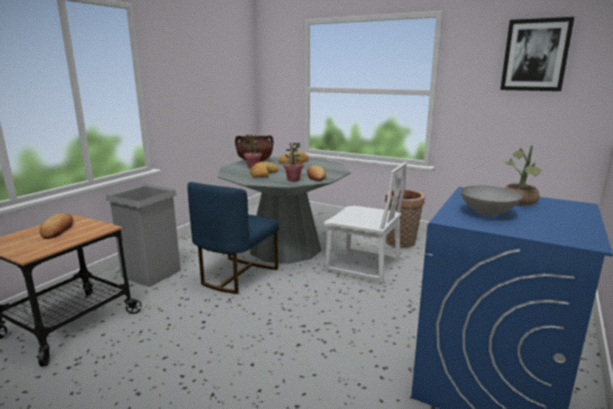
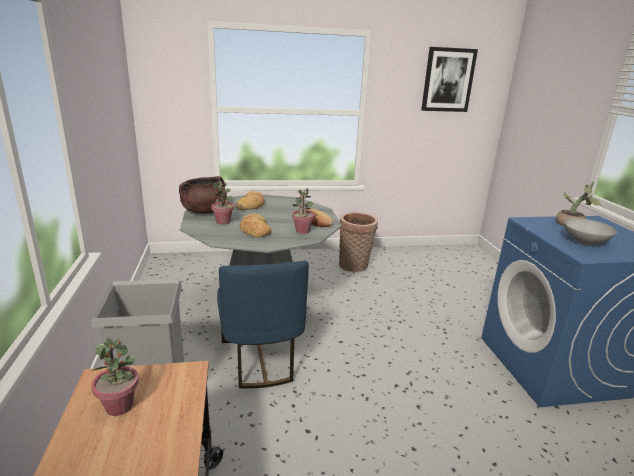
camera: 40 degrees left, 5 degrees up
(58, 229) = (120, 406): bread -> potted plant
(363, 266) = (358, 302): white chair -> none

